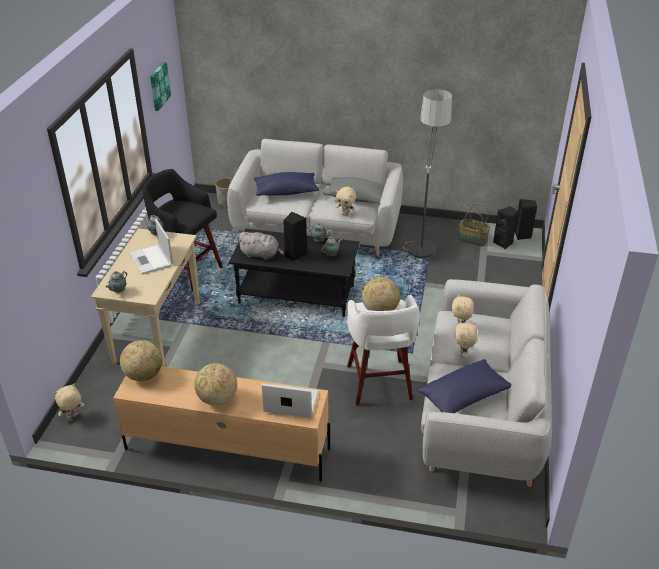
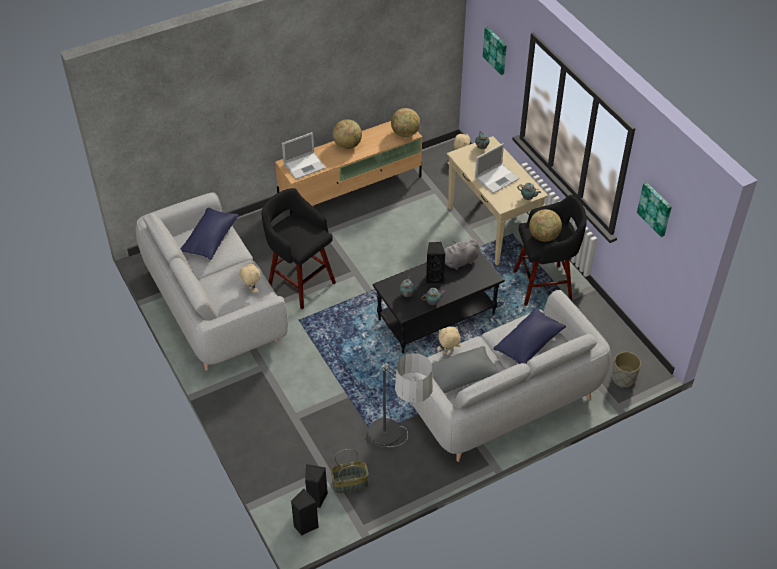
camera: 140 degrees right, 10 degrees up
(29, 233) = (496, 50): none -> picture
(152, 260) = (497, 178): laptop -> laptop turned 120 degrees clockwise
(379, 384) = (300, 282): white stool -> black stool
(380, 310) = (303, 235): globe -> globe (544, 236)
(463, 355) = (233, 270): beige plush toy -> none

